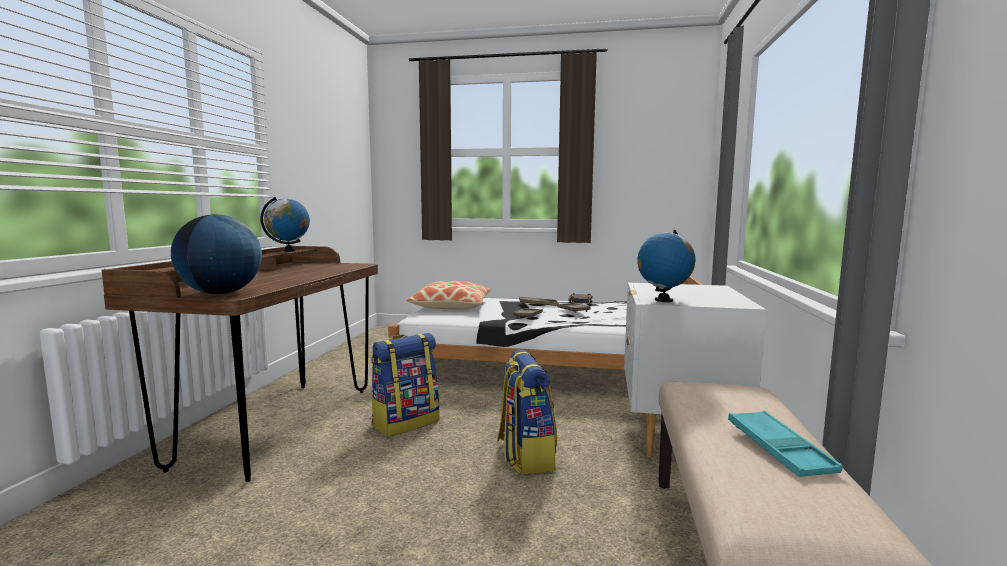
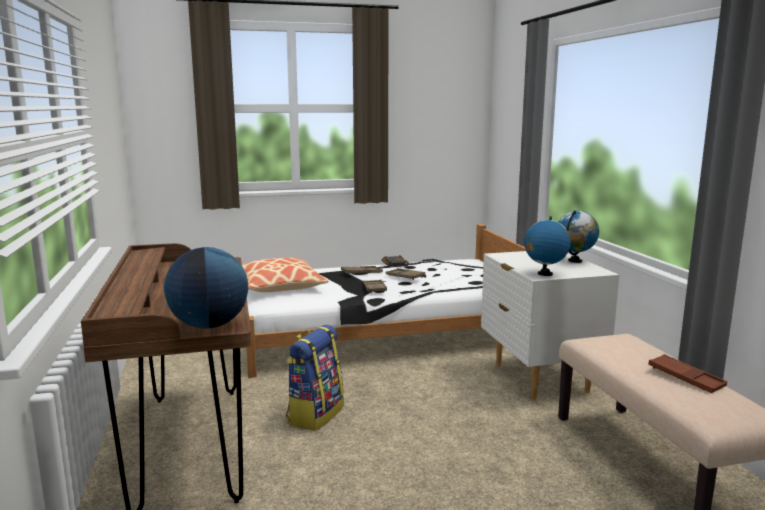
camera: 25 degrees left, 5 degrees up
(289, 251) = (149, 255): globe -> globe (575, 261)
(525, 456) = (448, 420): backpack -> none
(779, 449) = (685, 378): turquoise tray -> brown tray

